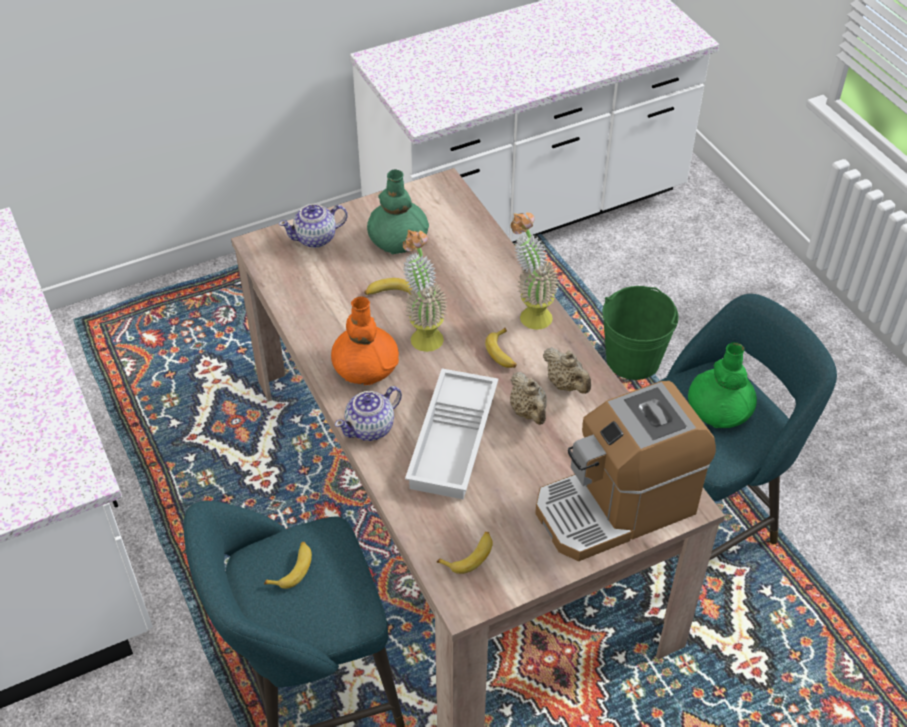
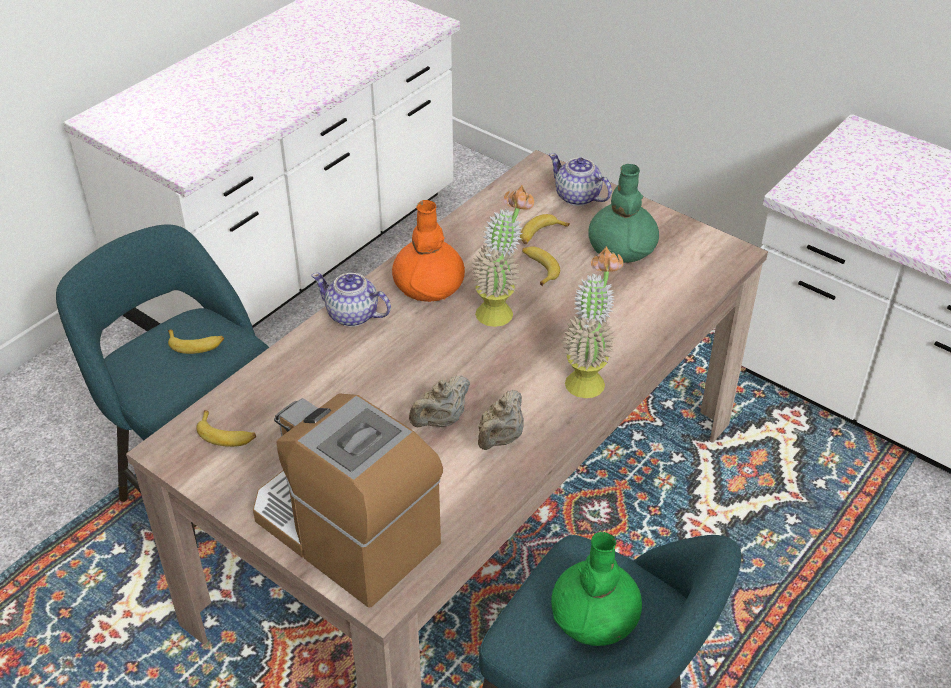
camera: 65 degrees right, 5 degrees down
(455, 441) = (369, 378): white tray -> none
(503, 353) = (513, 375): banana -> banana (540, 234)
(633, 360) = (790, 612): green bucket -> none

